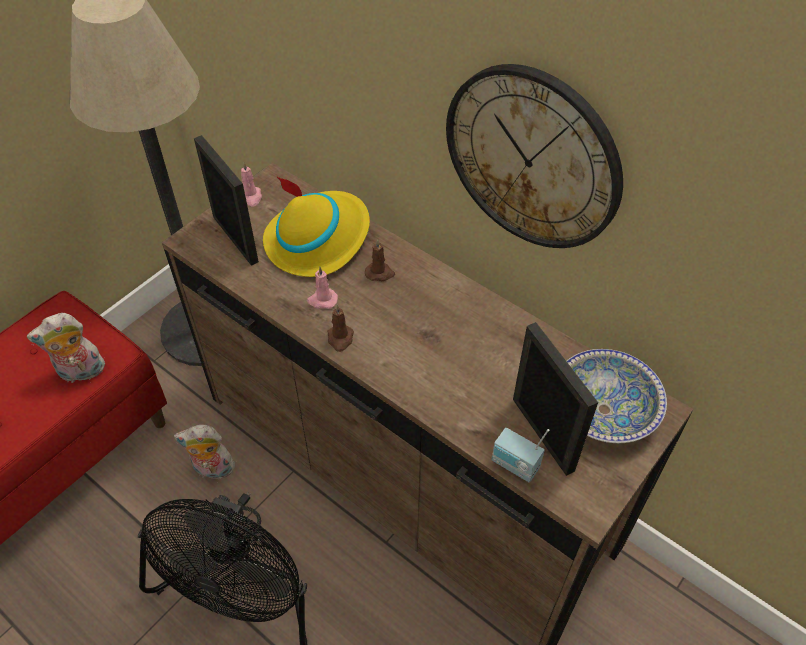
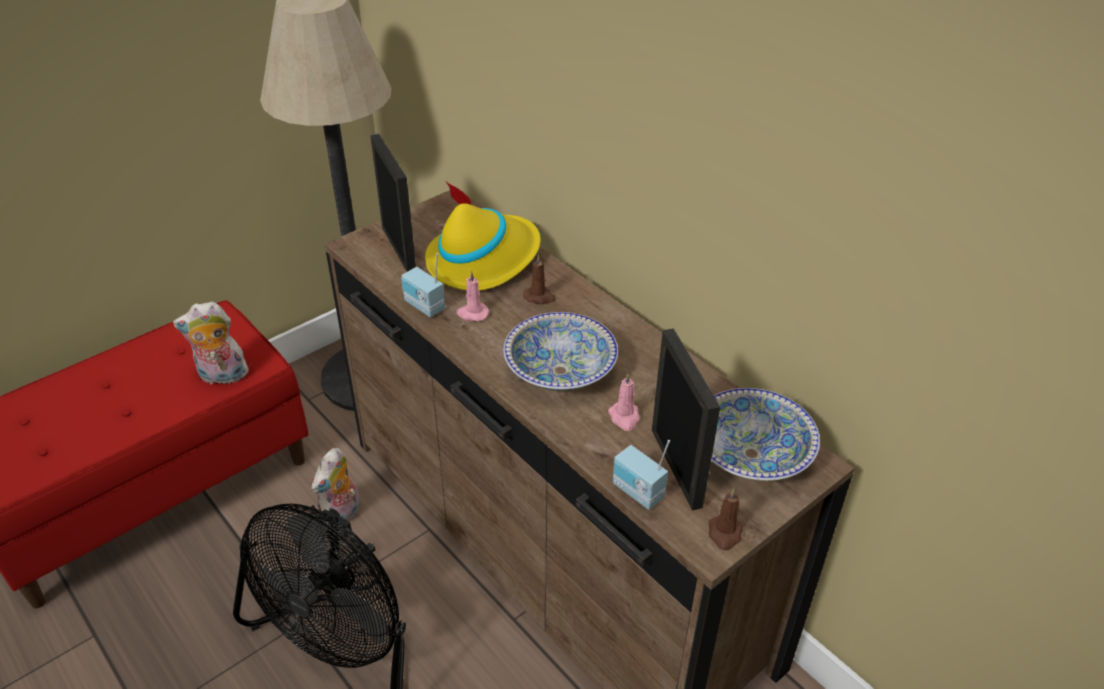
camera: 10 degrees right, 10 degrees down
(212, 470) = (342, 515): plush toy -> plush toy turned 75 degrees counterclockwise
(251, 197) = (425, 215): pink candle -> pink candle (624, 417)
(274, 299) = (423, 306): none -> radio
(340, 339) = (481, 350): brown candle -> brown candle (724, 534)
(417, 350) = (560, 371): none -> bowl
(532, 158) = (696, 167): wall clock -> none

